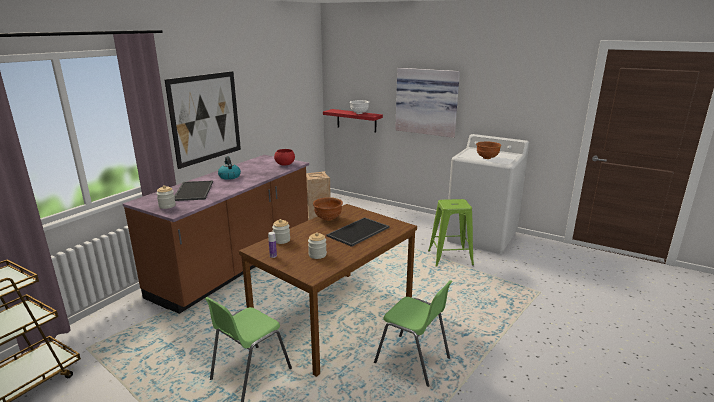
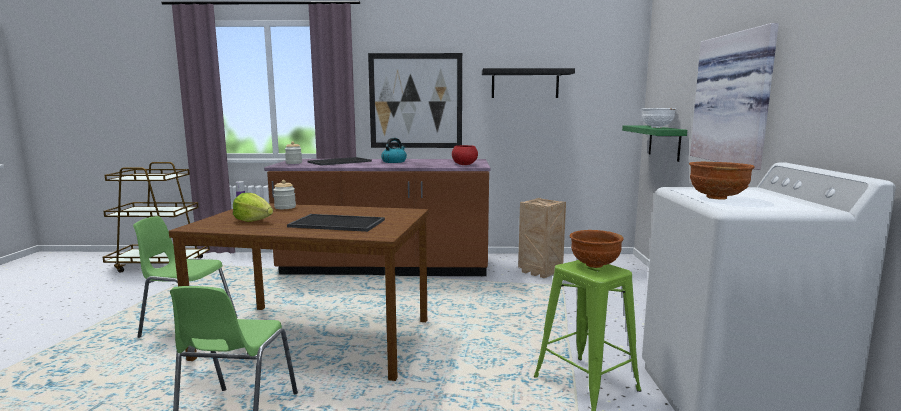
camera: 60 degrees right, 10 degrees down
(270, 90) = (525, 84): none -> black shelf
(317, 255) = (253, 221): jar -> lettuce
(327, 218) = (365, 210): brown bowl -> brown bowl (594, 265)
(356, 120) = (664, 142): red shelf -> green shelf

